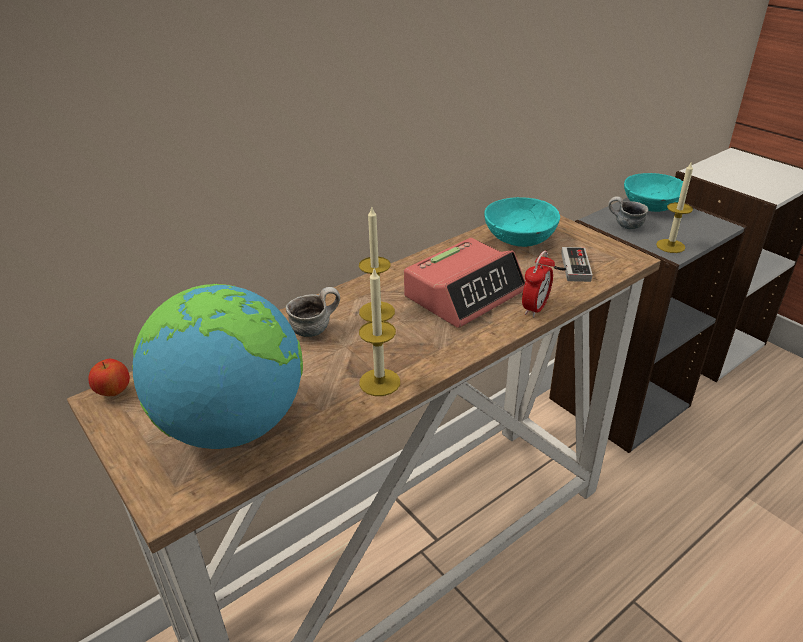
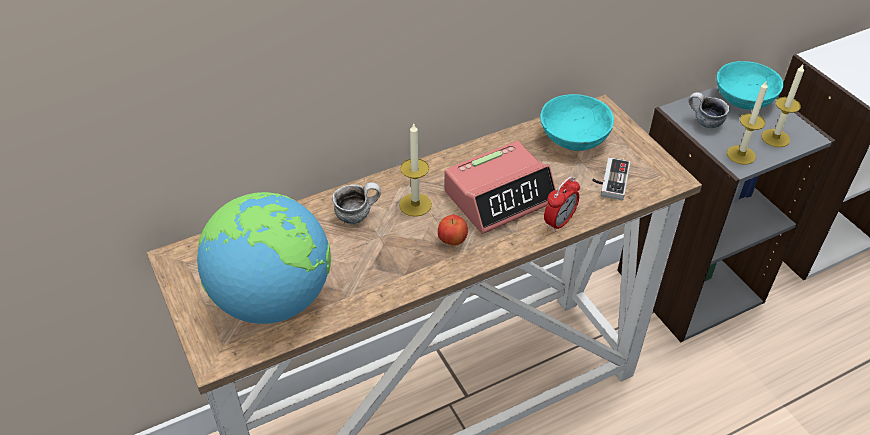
camera: 10 degrees right, 10 degrees up
(114, 392) = (183, 252): apple -> apple (452, 241)
(379, 382) = (399, 278): candle -> candle (775, 138)

